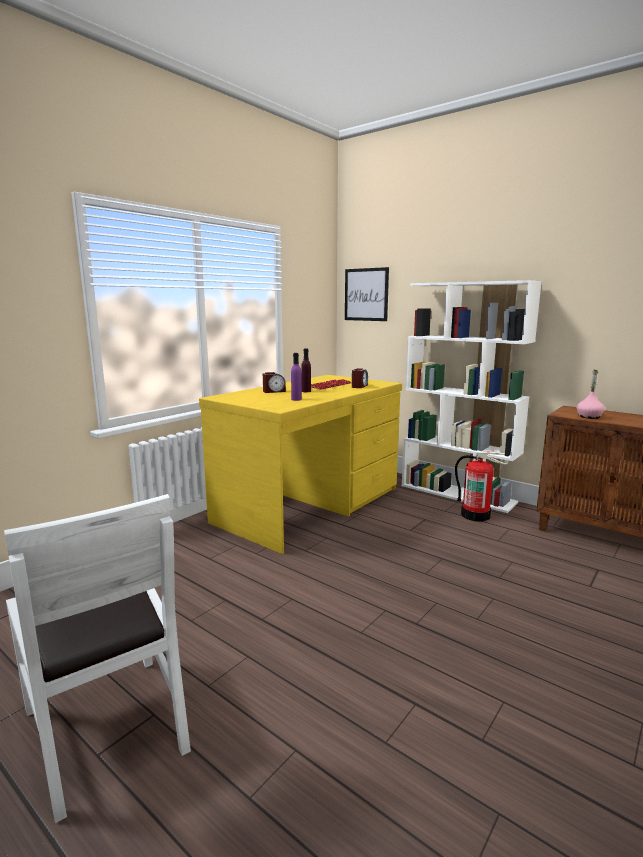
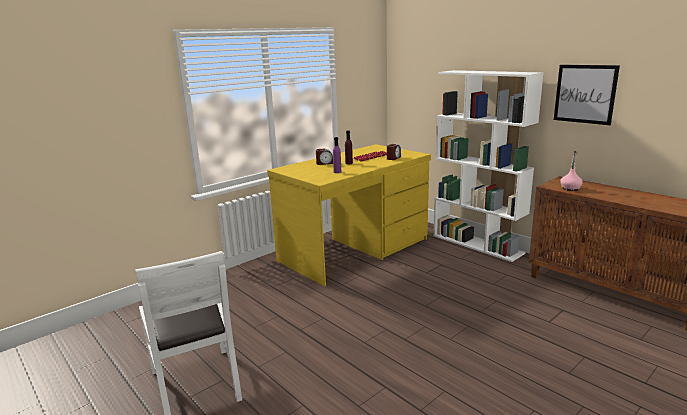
camera: 10 degrees right, 5 degrees up
(366, 294) = (409, 76): picture -> picture (585, 94)
(476, 515) = (484, 263): fire extinguisher -> none

